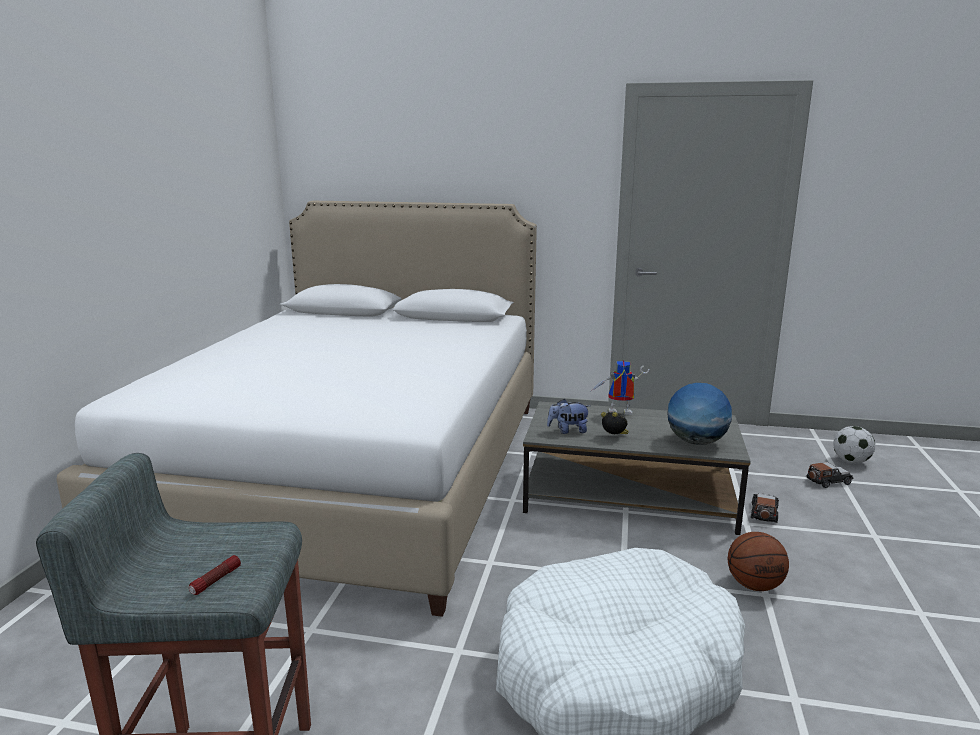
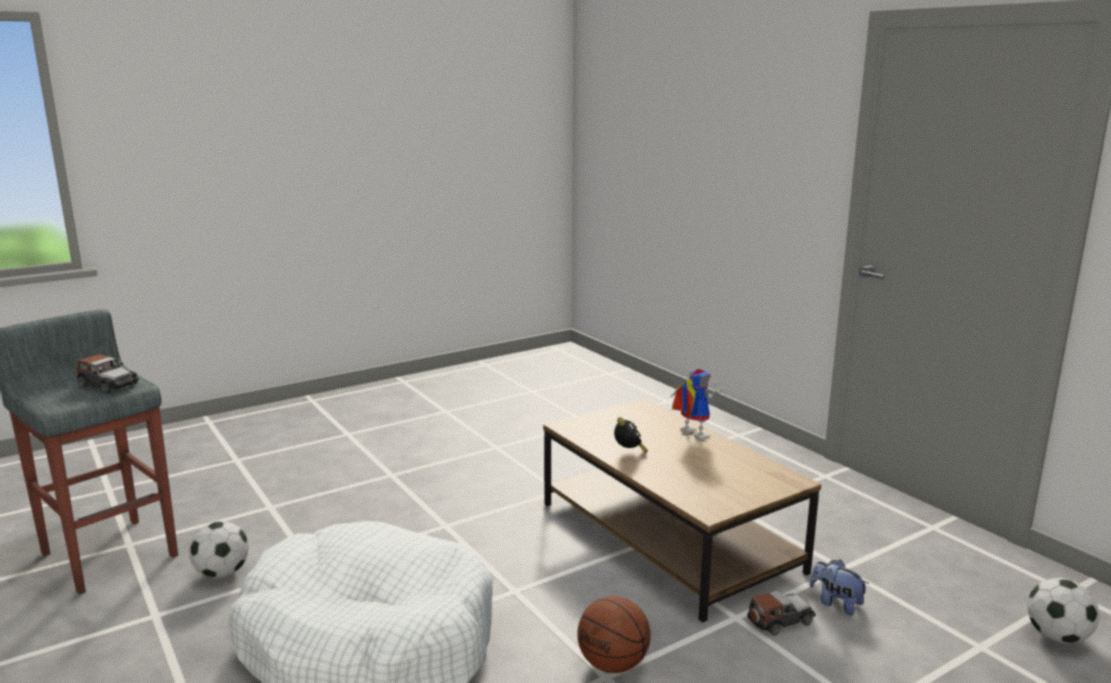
camera: 45 degrees right, 0 degrees up
(216, 581) = (62, 397): flashlight -> none
(357, 472) = (488, 420): white bed -> none
(392, 708) = (223, 573): none -> football
(568, 431) = (602, 430): plush toy -> plush toy (836, 603)
(627, 496) = (666, 536): grey coffee table -> brown coffee table
(696, 442) = (697, 487): globe -> none
(828, 481) = (956, 637): toy car -> toy car (108, 385)

